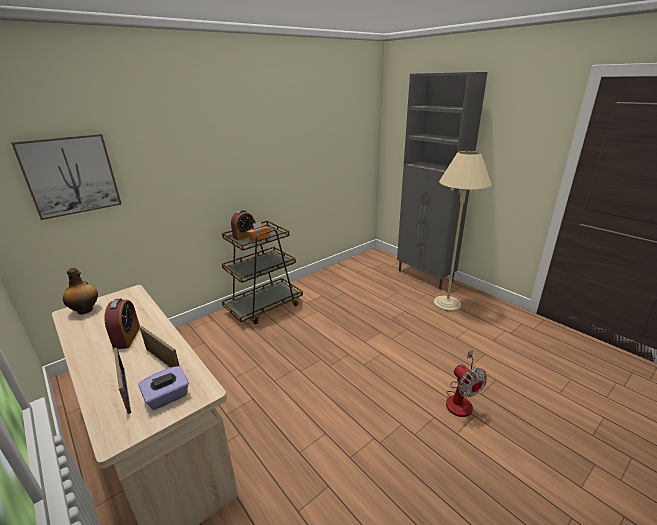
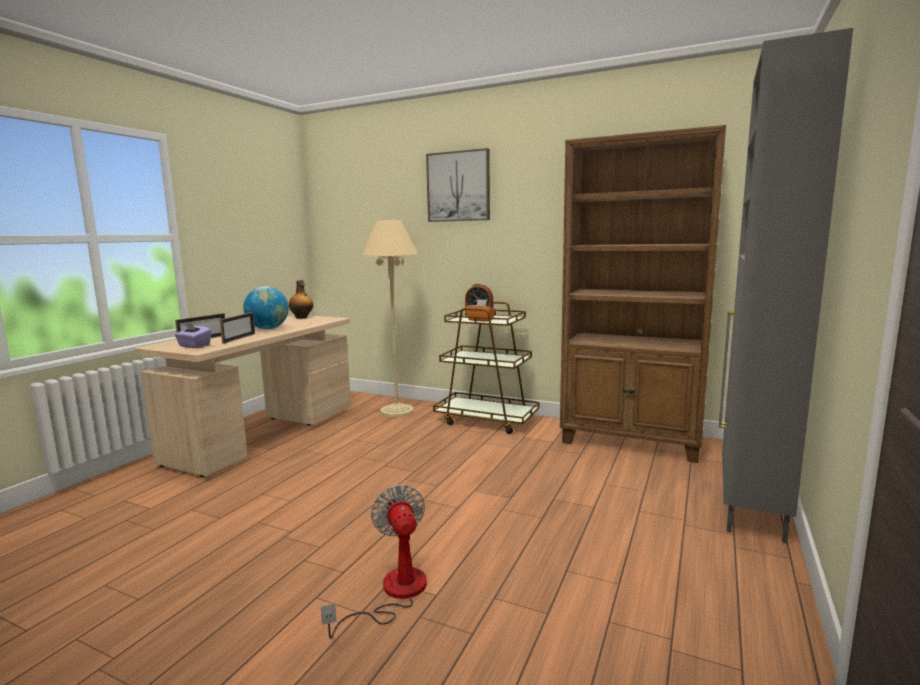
camera: 65 degrees right, 15 degrees down
(71, 175) = (360, 222): picture -> picture (458, 186)
(127, 337) = (268, 329): alarm clock -> globe
(343, 274) = (632, 441): none -> brown bookcase
(447, 304) = (678, 546): beige floor lamp -> beige floor lamp (397, 411)
(461, 399) = (393, 593): fan -> fan turned 120 degrees clockwise

